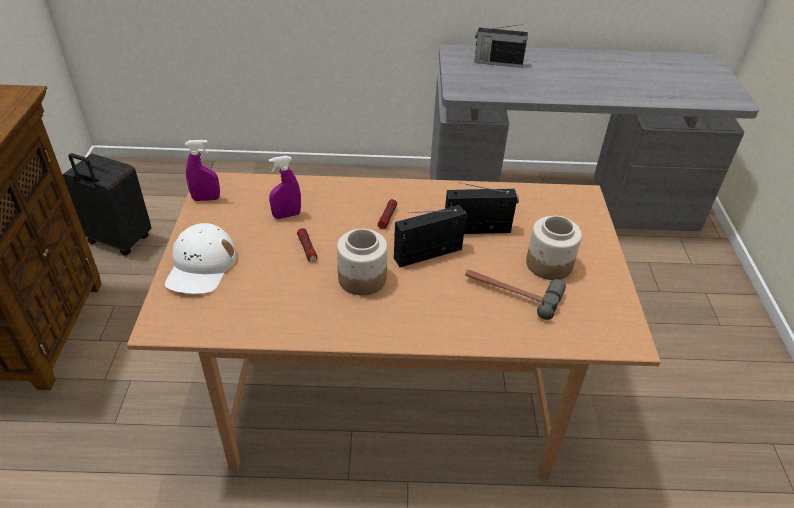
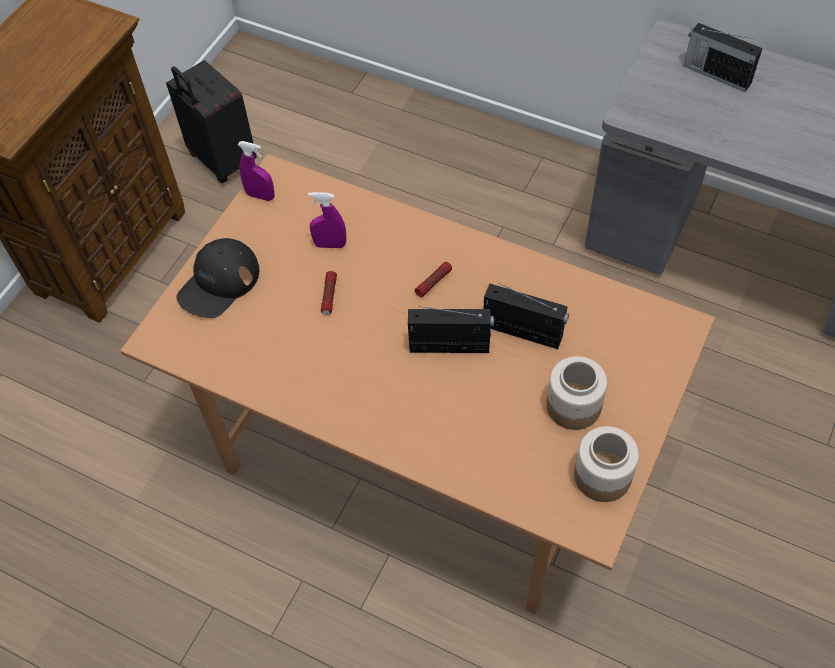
camera: 30 degrees right, 15 degrees up
(201, 266) = (219, 283): white cap -> black cap
(361, 279) = (363, 353): jar -> jar (601, 476)
(511, 292) = (508, 426): hammer -> none

